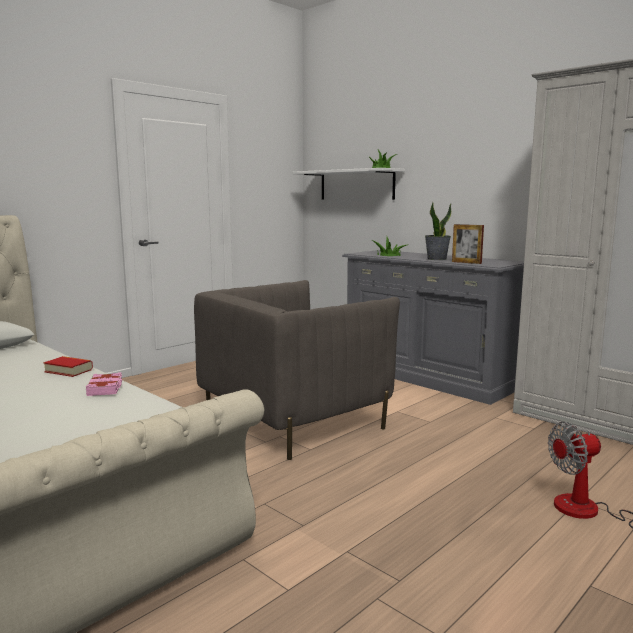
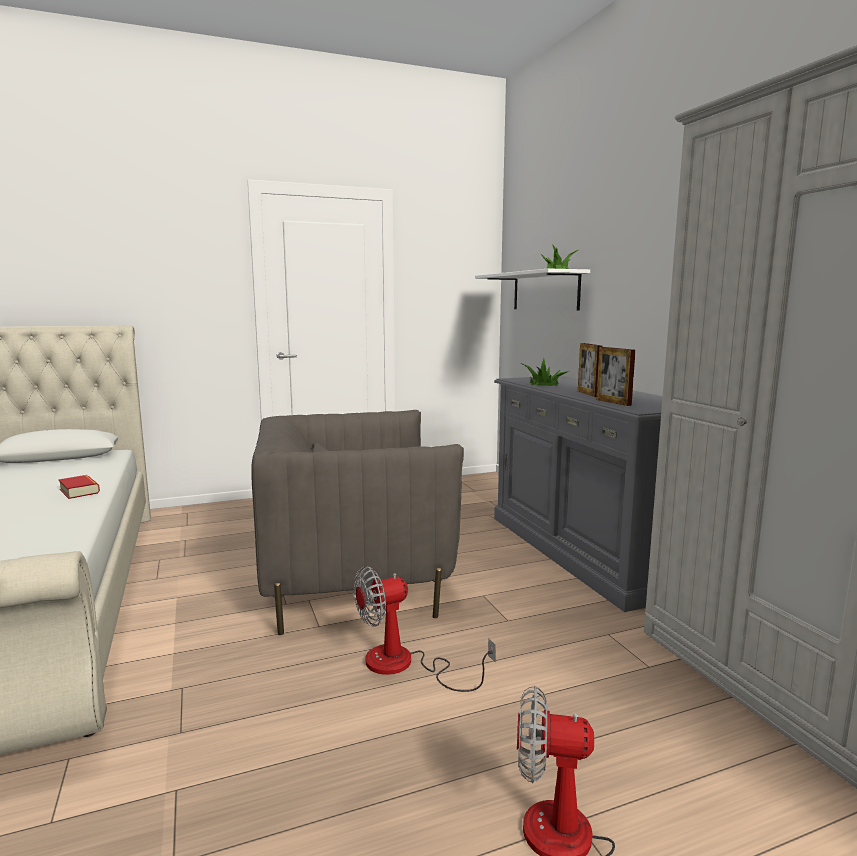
camera: 25 degrees right, 0 degrees up
(105, 388) = (61, 518): pink book -> none
(399, 457) = (404, 665): none -> fan
(436, 259) = (588, 394): potted plant -> picture frame

